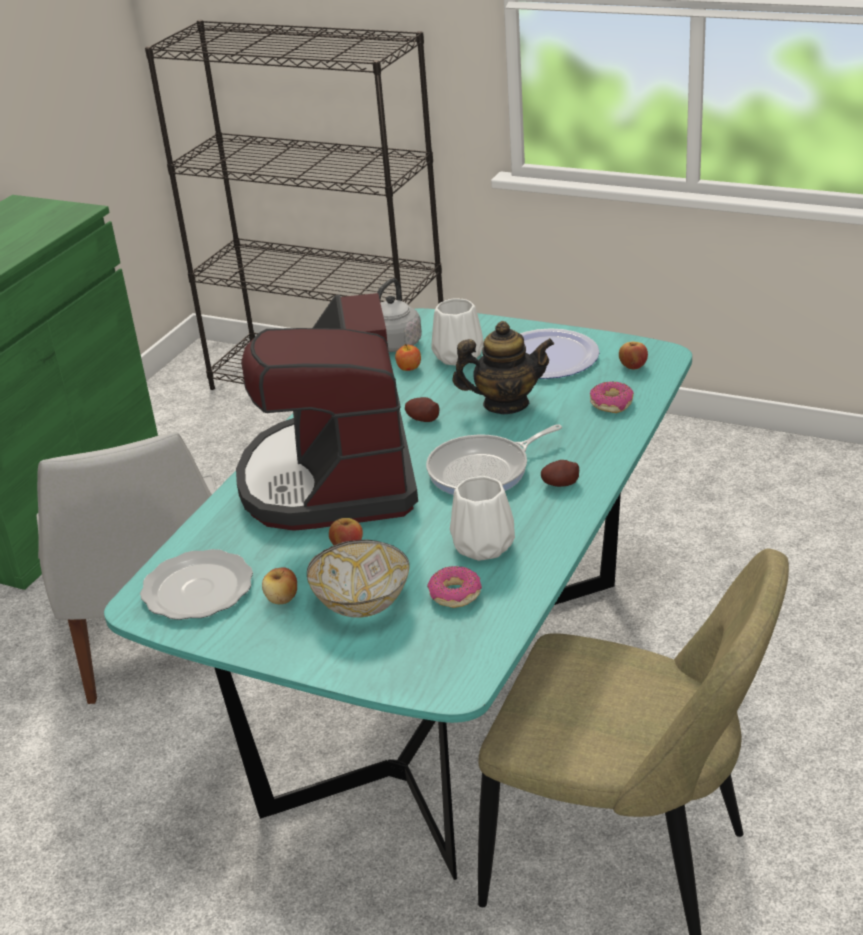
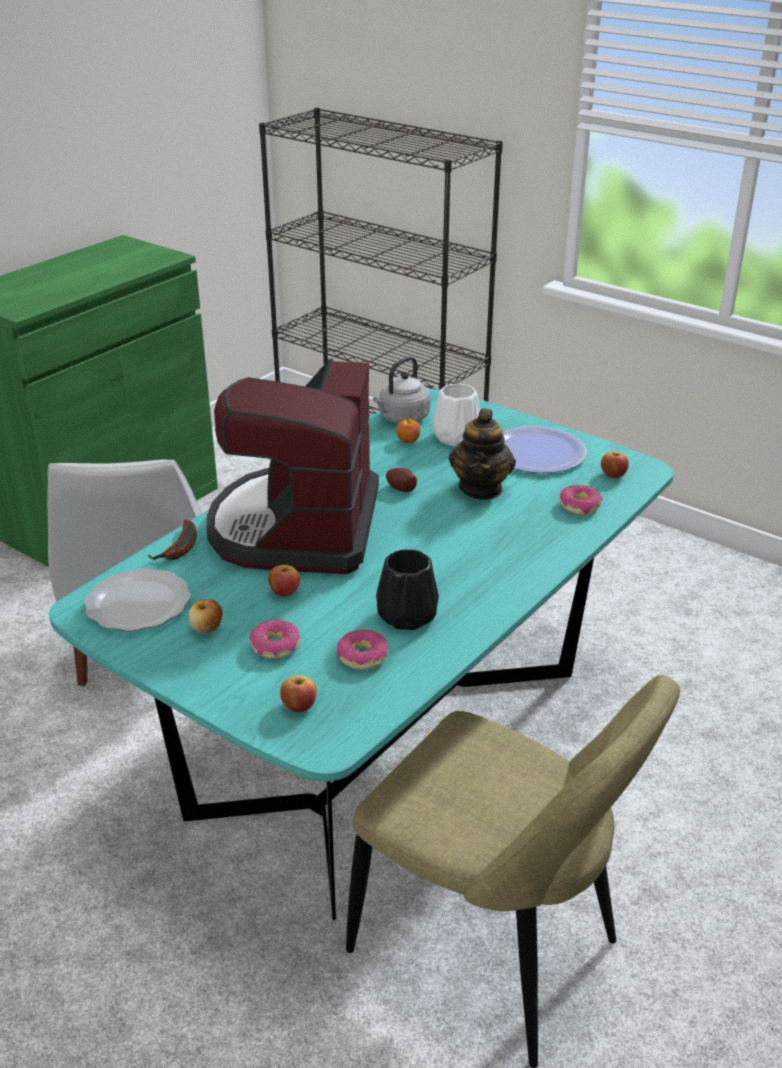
camera: 10 degrees right, 0 degrees up
(217, 523) = (181, 548): none -> banana
(361, 603) = (275, 647): bowl -> donut
(411, 655) = (299, 706): none -> apple
(484, 471) = (436, 546): frying pan -> none
(484, 545) = (408, 615): white vase -> black vase
(505, 404) = (481, 488): teapot -> teapot turned 90 degrees clockwise
(560, 484) = (501, 572): potato -> none

